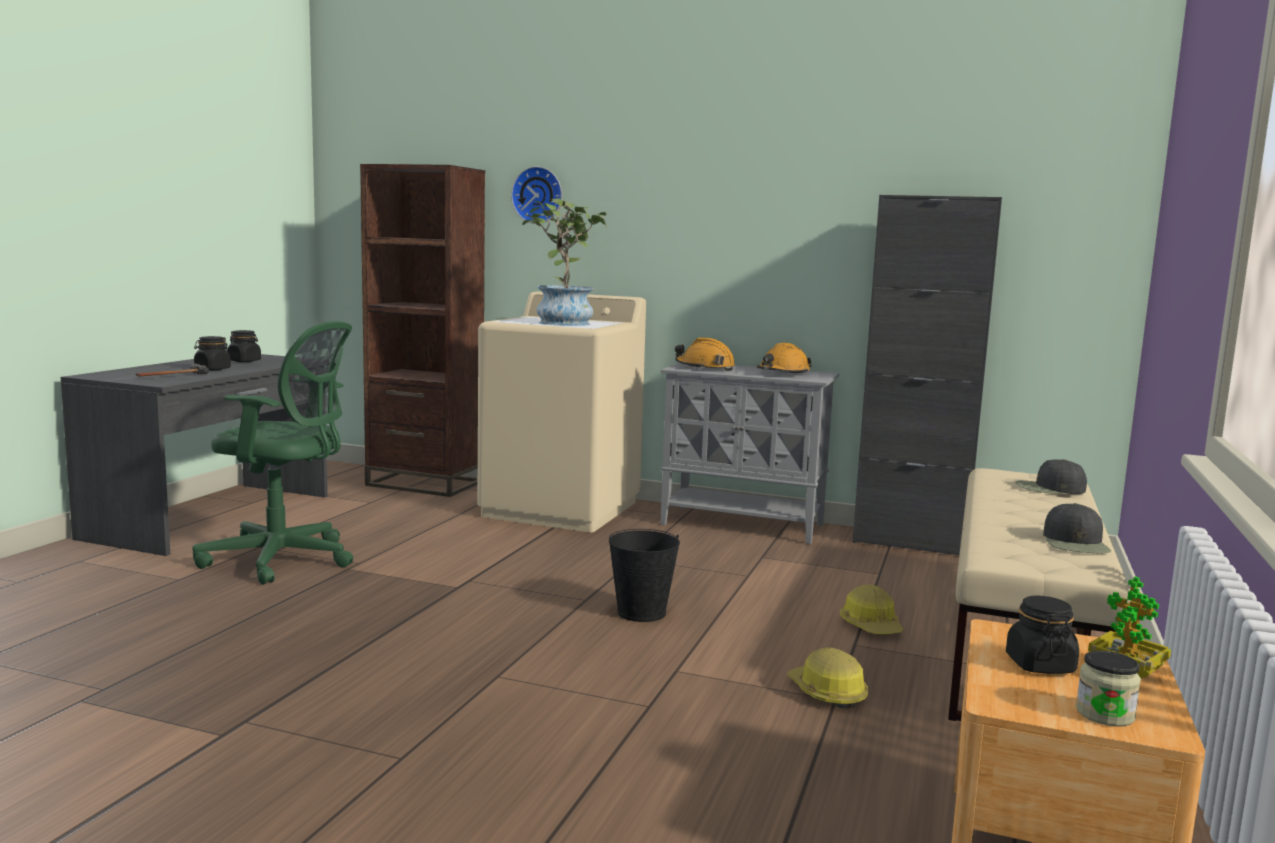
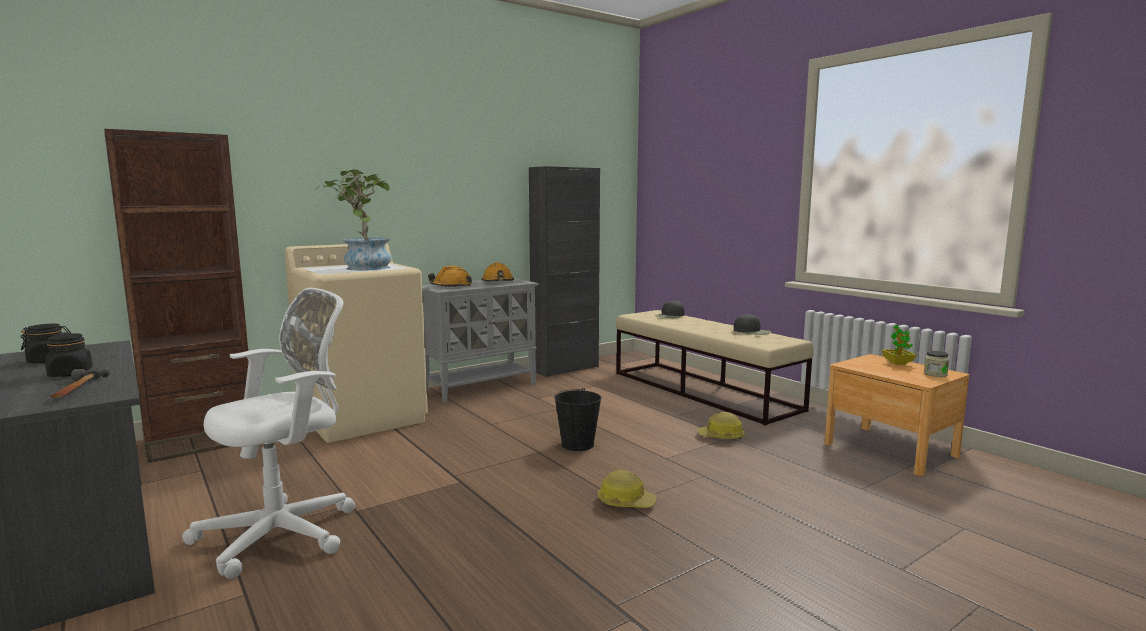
camera: 55 degrees left, 0 degrees up
(284, 560) = (285, 533): green office chair -> white office chair
(538, 195) = (273, 163): wall clock -> none
(871, 626) = (656, 406): hard hat -> hard hat (625, 502)
(1039, 665) = (885, 369): black jar -> none

